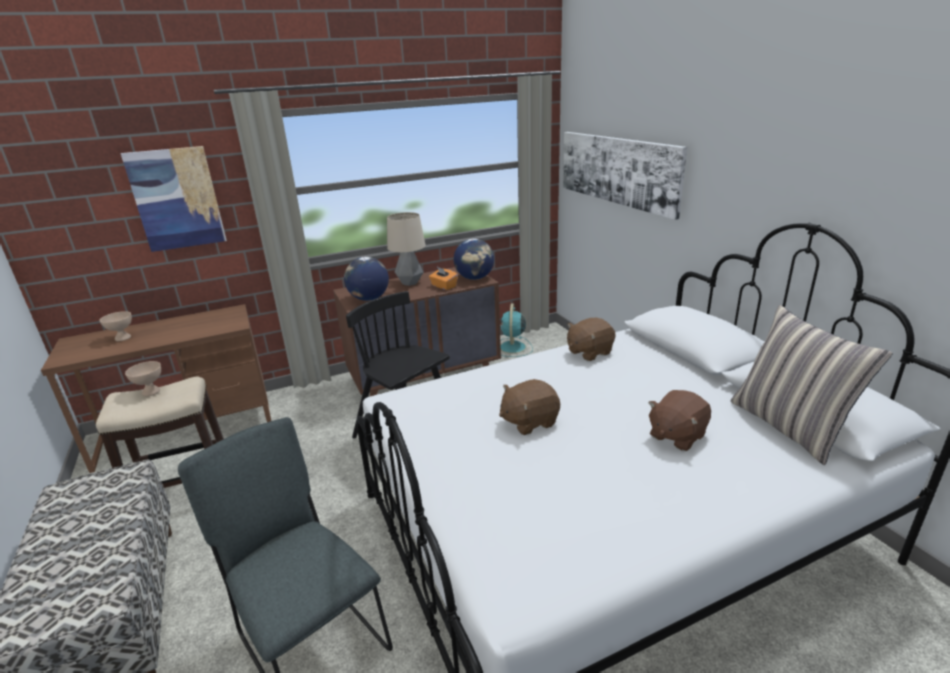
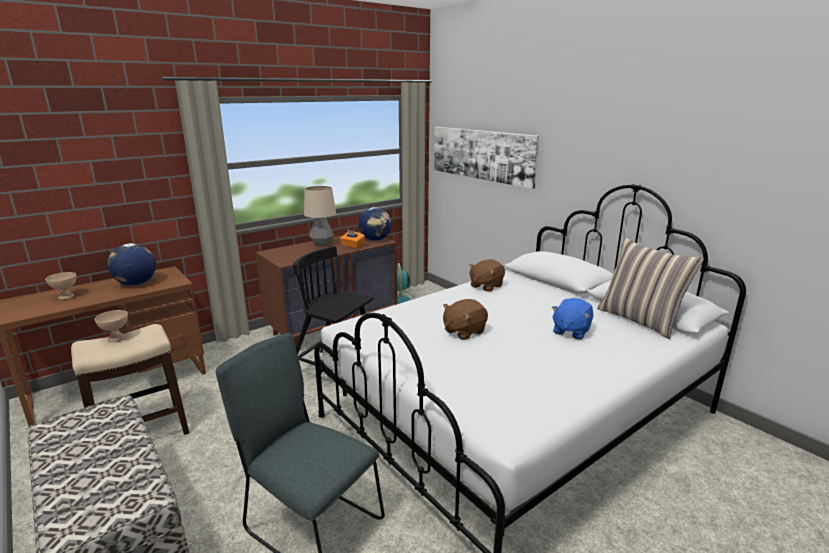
camera: 15 degrees left, 5 degrees down
(176, 199) = (119, 170): picture -> none
(369, 299) = (292, 257): globe -> globe (136, 284)
(676, 435) = (570, 331): brown plush toy -> blue plush toy

